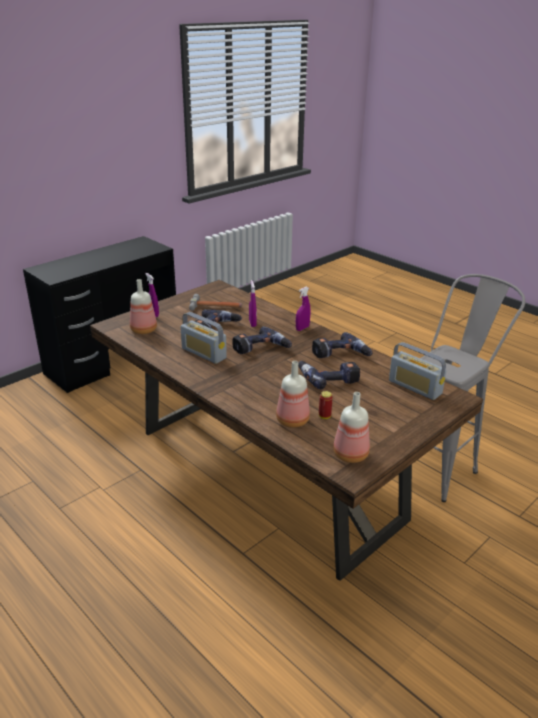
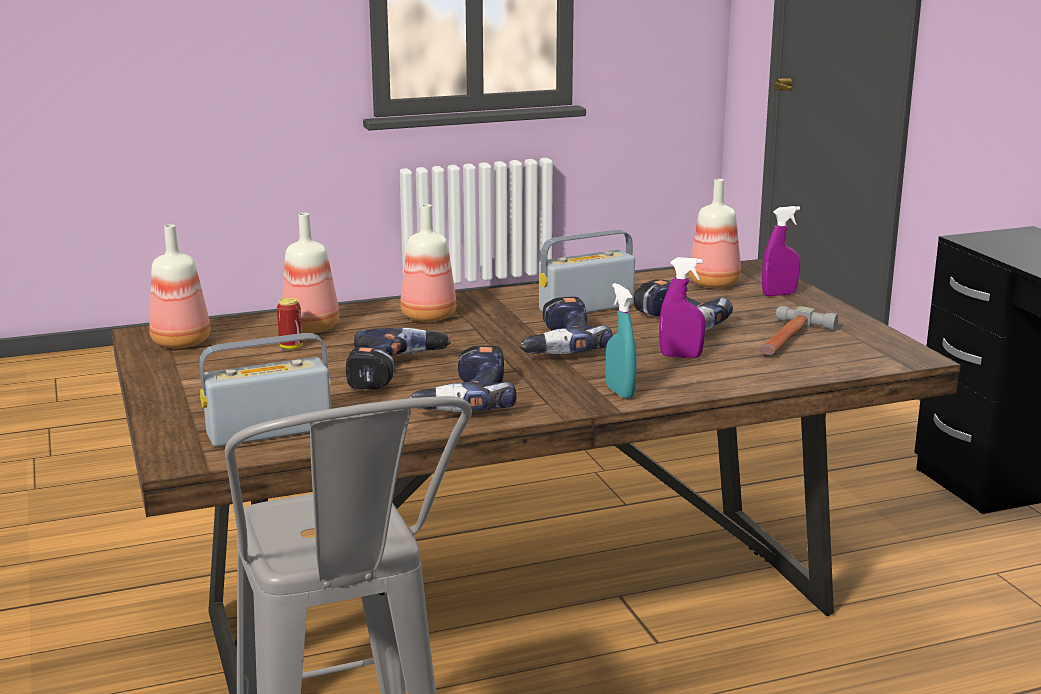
camera: 115 degrees right, 10 degrees down
(249, 391) = (427, 317): none -> bottle
(302, 328) = (620, 392): purple spray bottle -> turquoise spray bottle

